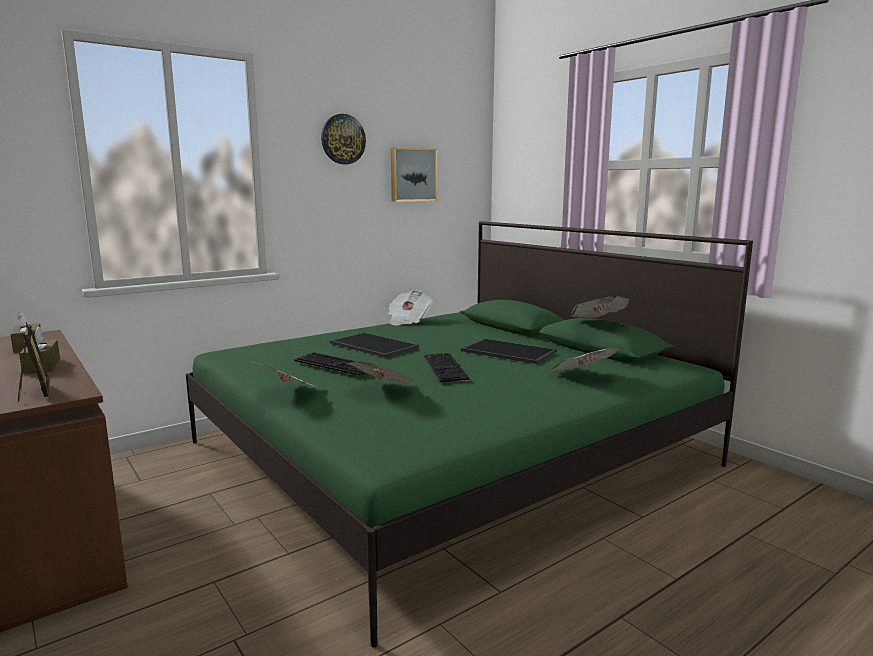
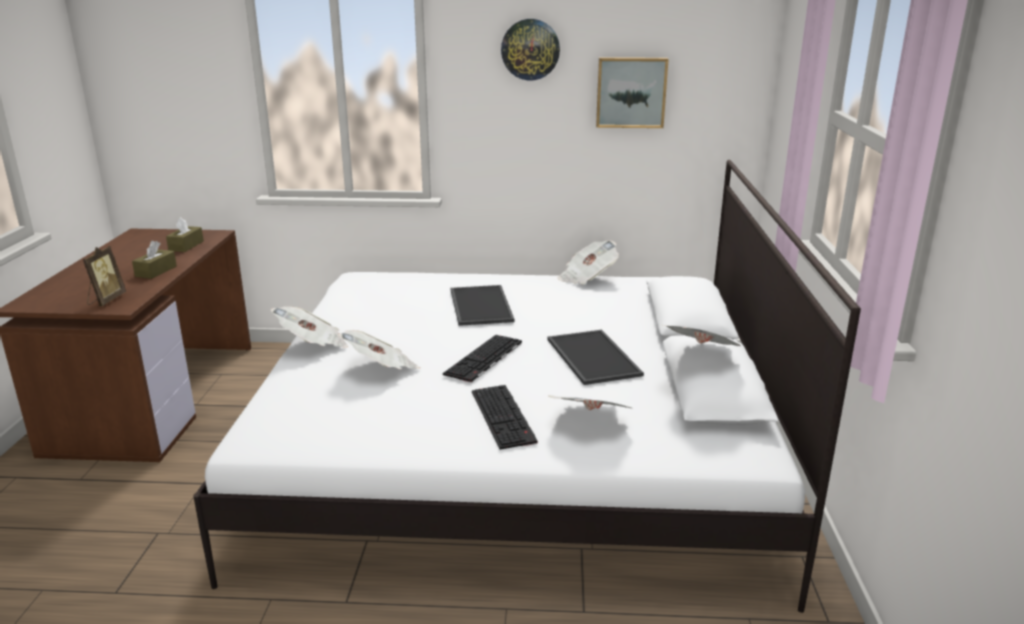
camera: 40 degrees right, 10 degrees up
(337, 364) = (402, 321): keyboard -> keyboard (504, 417)
(448, 453) = (516, 449): green bed -> white bed

